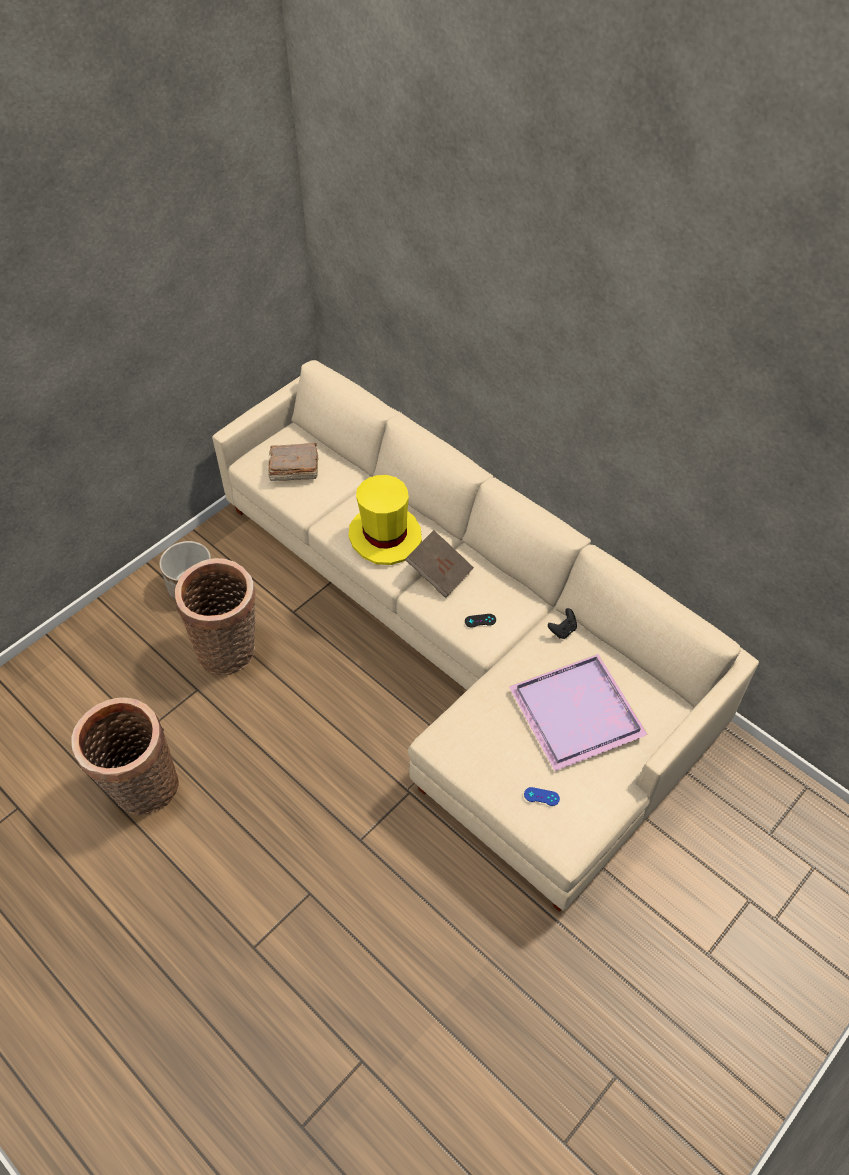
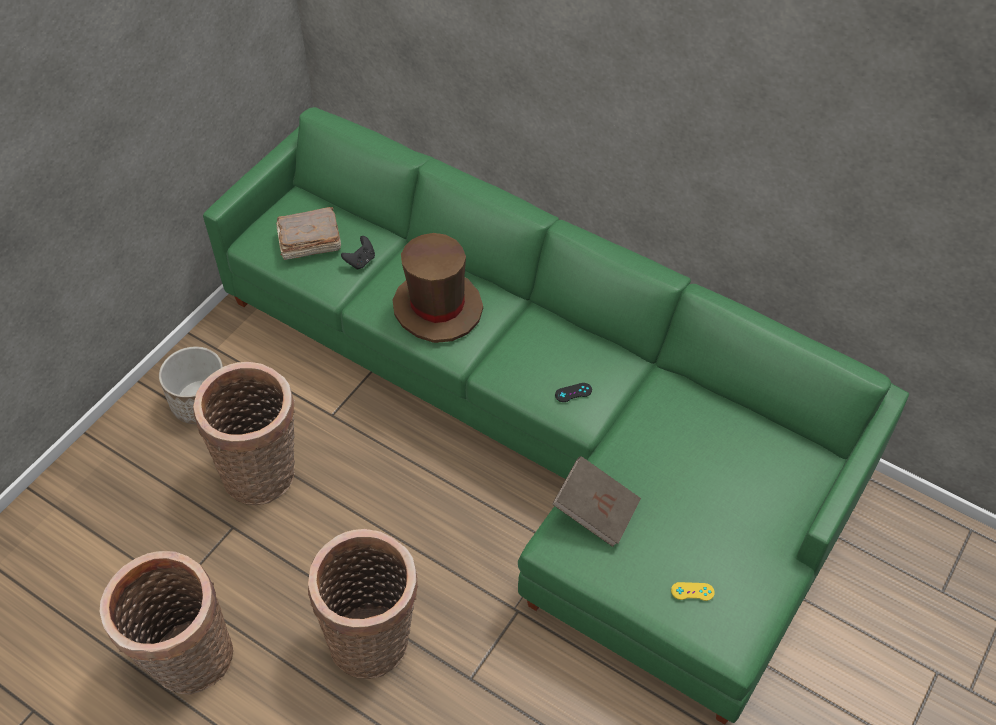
camera: 10 degrees left, 0 degrees up
(290, 796) = (374, 639): none -> basket
(385, 536) = (438, 307): yellow hat -> brown hat
(439, 572) = (512, 342): brown book -> brown book (596, 511)
(468, 644) = (550, 423): beige sofa -> green sofa
(541, 796) = (692, 591): blue game controller -> yellow game controller
(562, 630) = (672, 390): black game controller -> black game controller (360, 261)
(579, 713) = (714, 485): purple tray -> none

